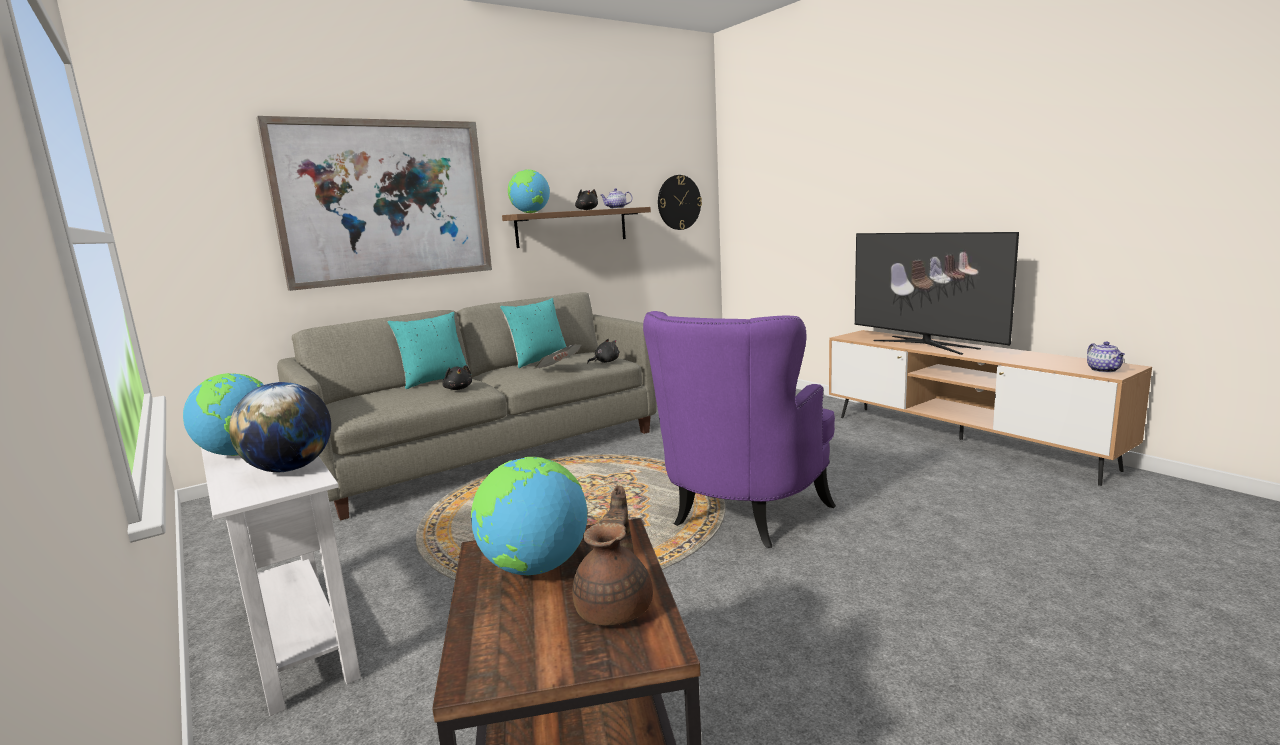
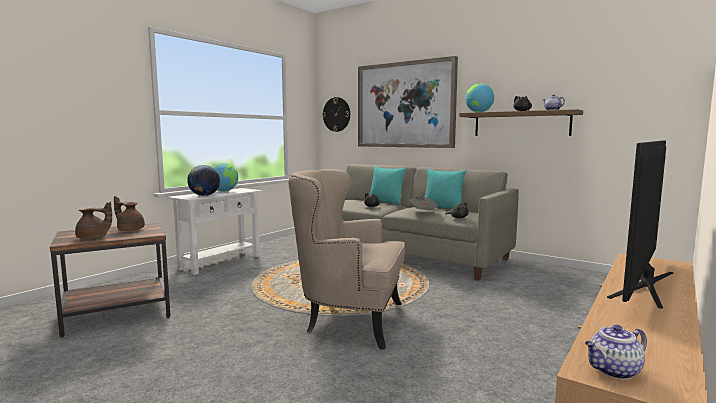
camera: 70 degrees right, 5 degrees down
(534, 568) = (130, 229): globe -> brown teapot
(679, 202) = (644, 106): wall clock -> wall clock (336, 114)
(739, 517) = (349, 319): purple armchair -> beige armchair

